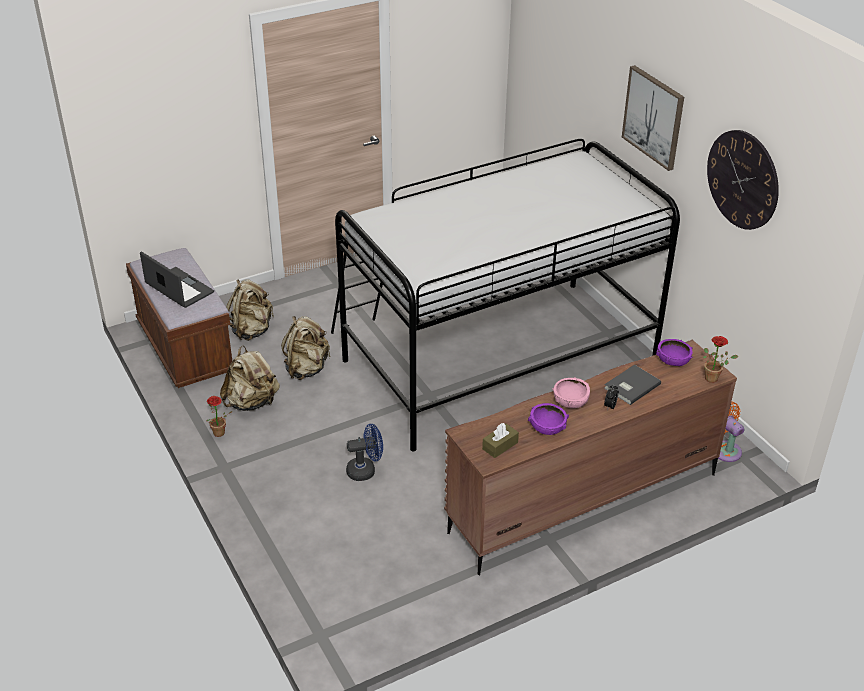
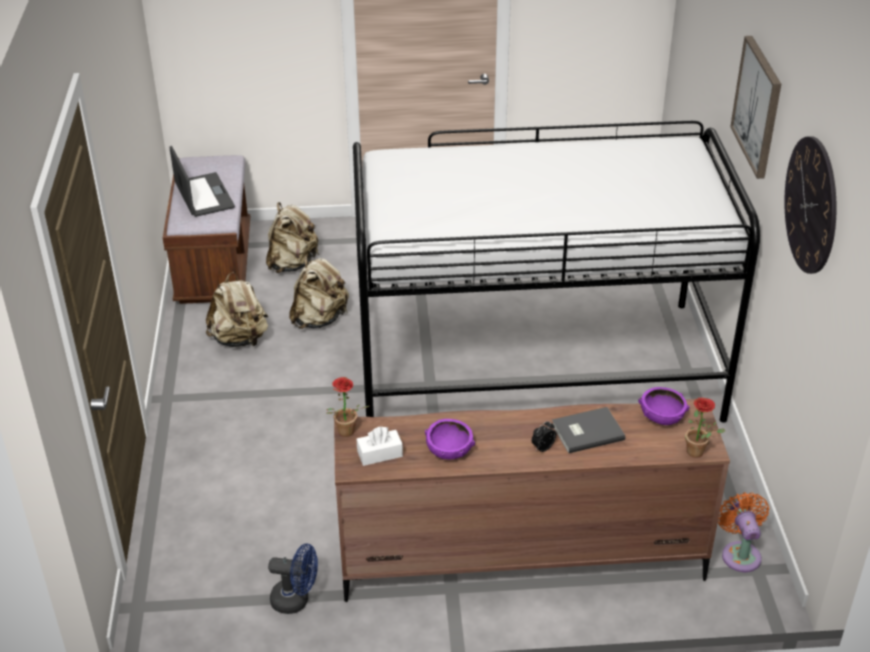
camera: 25 degrees right, 0 degrees up
(219, 435) = (185, 363): potted plant -> potted plant (345, 434)
(365, 470) = (305, 446): blue fan -> blue fan (296, 600)
(500, 446) = (380, 454): brown tissue box -> white tissue box
(570, 401) = (500, 428): pink bowl -> none

